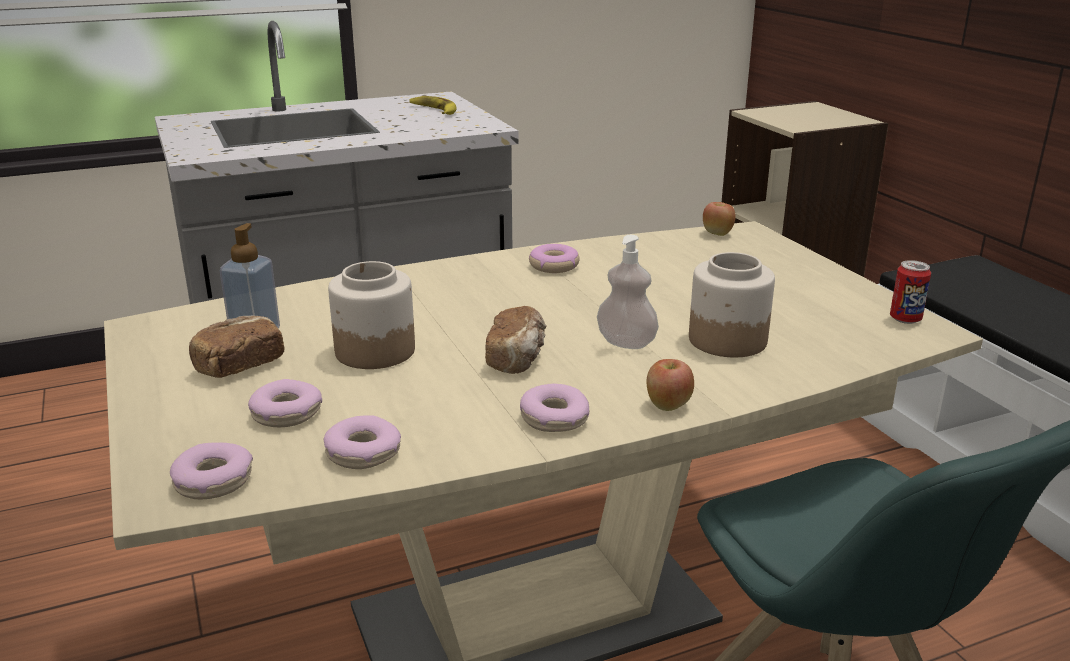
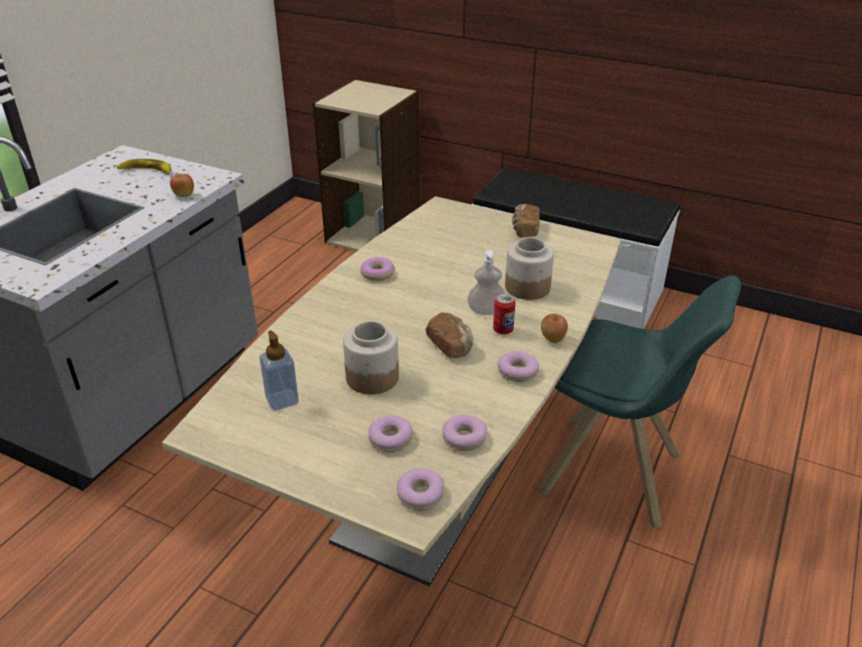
camera: 40 degrees left, 10 degrees up
(239, 365) = (312, 425): bread -> bread (524, 230)
(717, 234) = (429, 214): apple -> apple (184, 195)
(905, 319) = (581, 240): can -> can (503, 330)

